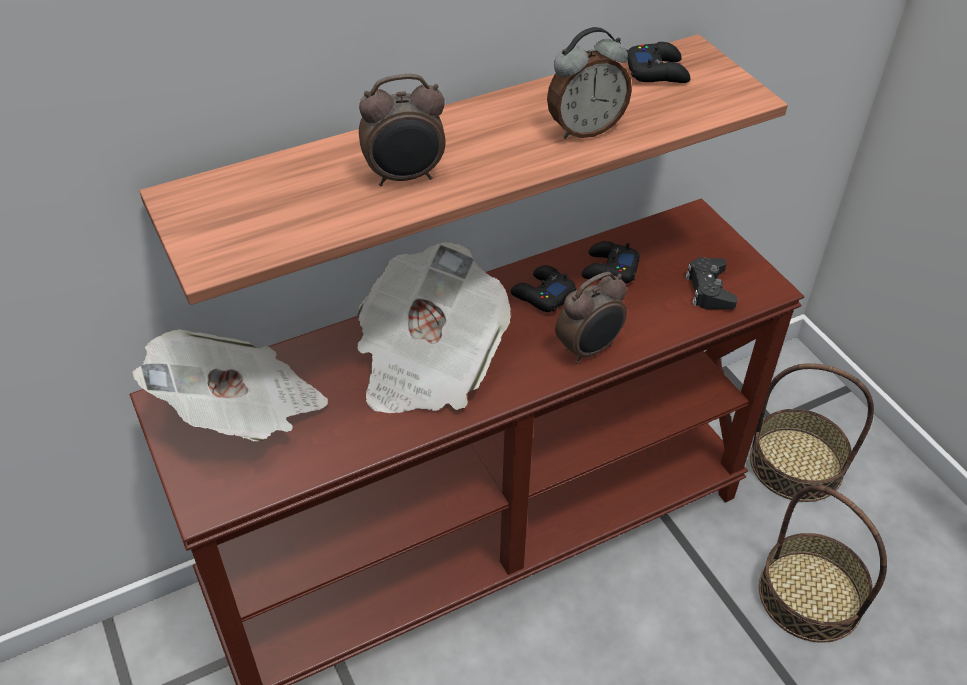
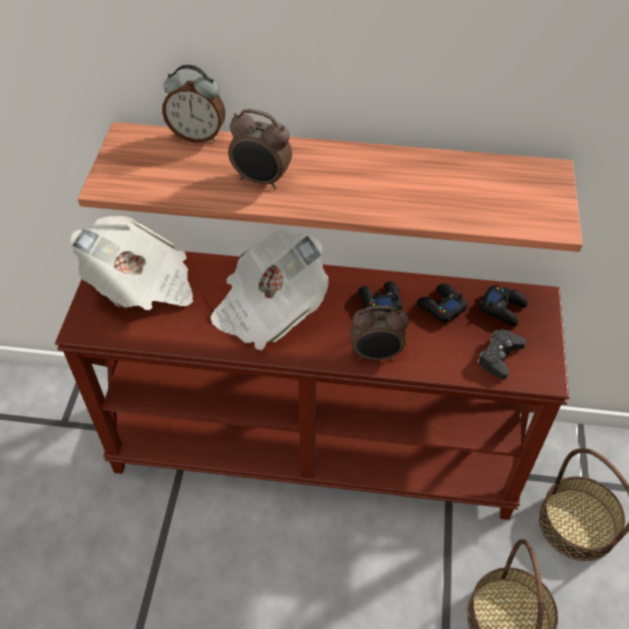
camera: 35 degrees right, 5 degrees up
(584, 129) = (409, 198): alarm clock -> alarm clock (198, 135)
(657, 72) = (507, 177): black game controller -> black game controller (503, 308)

